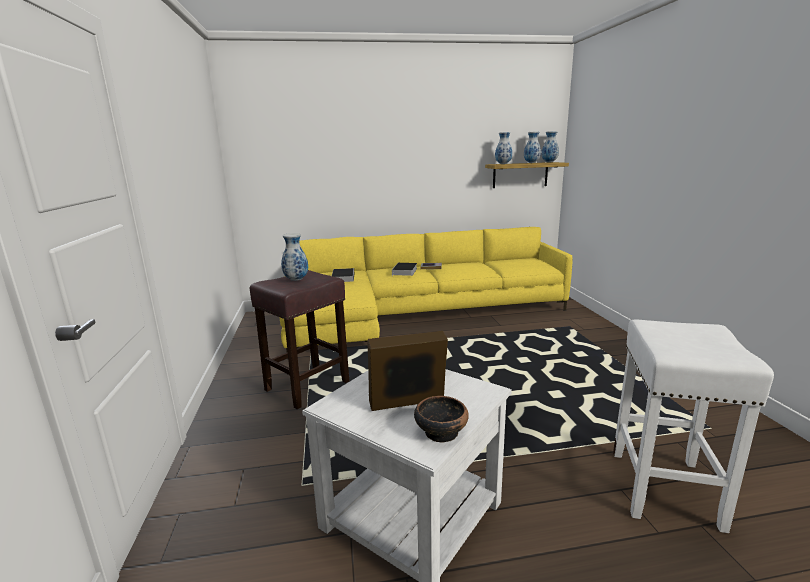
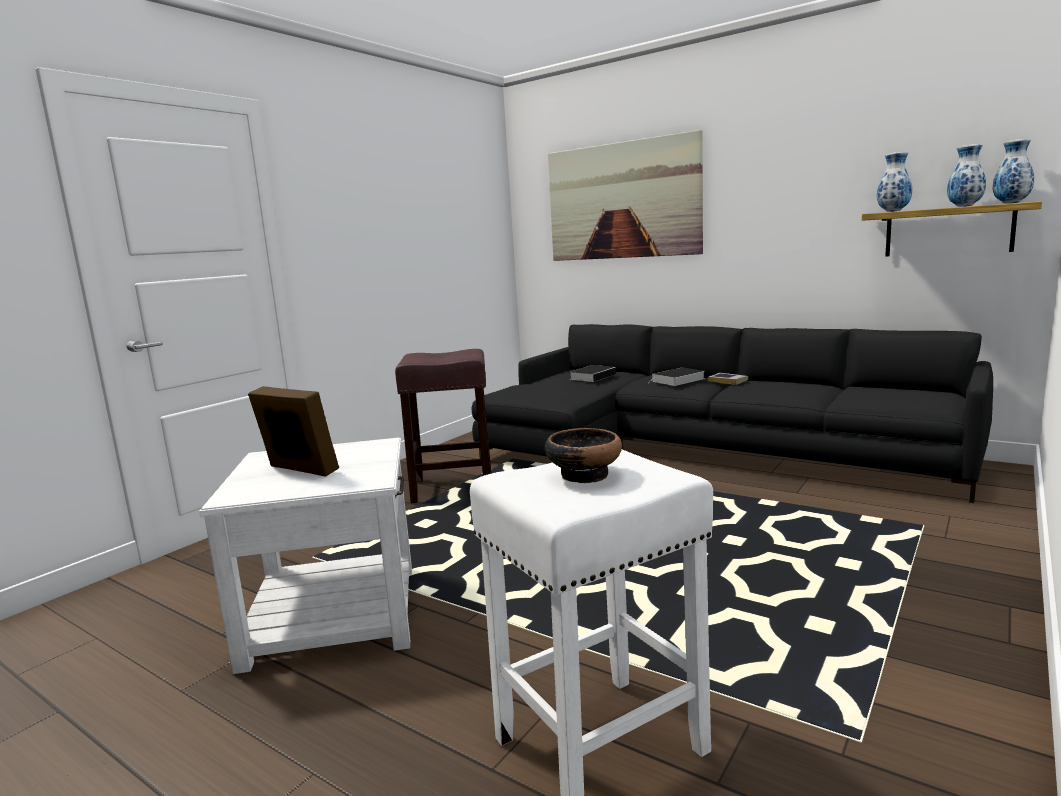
camera: 45 degrees right, 5 degrees down
(296, 279) = (443, 355): vase -> none
(328, 147) = (622, 201): none -> picture
(415, 315) = (696, 451): yellow sofa -> black sofa
(440, 432) = (264, 493): bowl -> bowl (584, 474)

